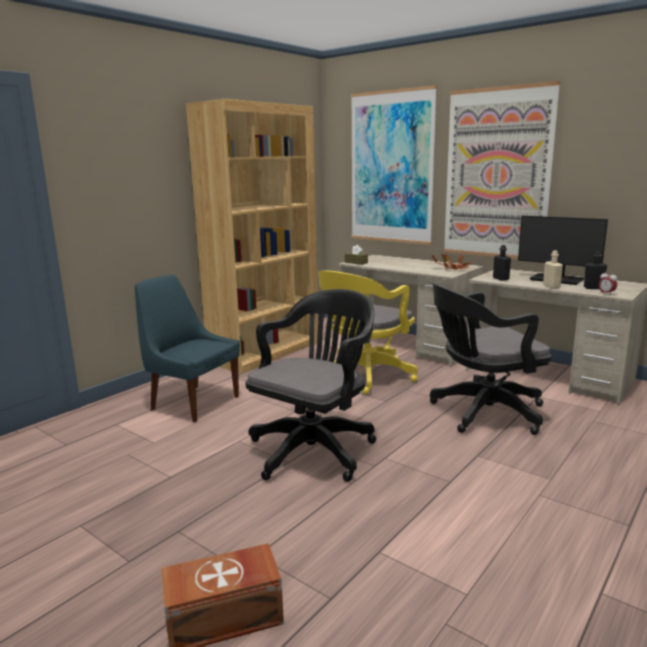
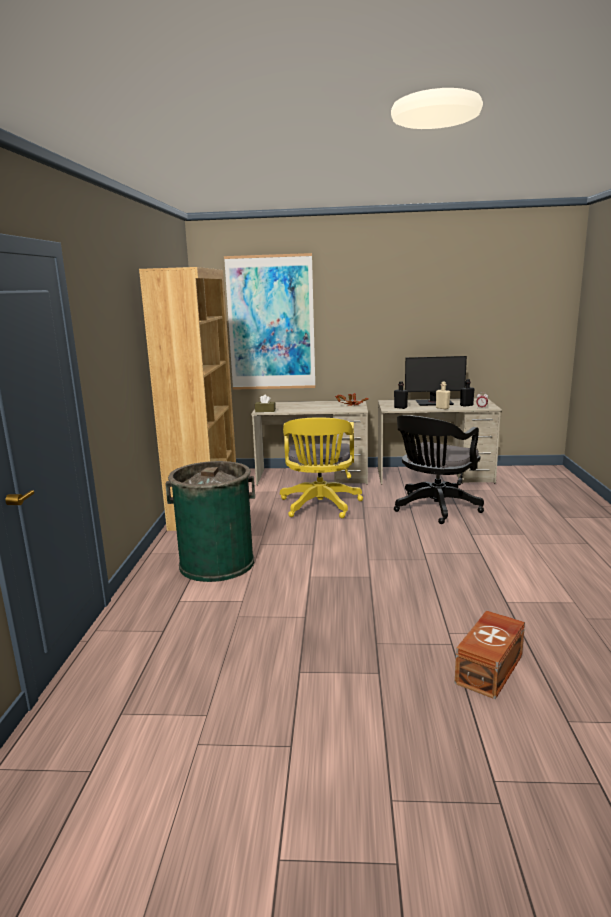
camera: 35 degrees left, 0 degrees up
(192, 402) = (217, 563): blue chair -> green trash can
(316, 448) = (372, 562): black office chair -> none
(496, 174) = (369, 326): picture -> none

